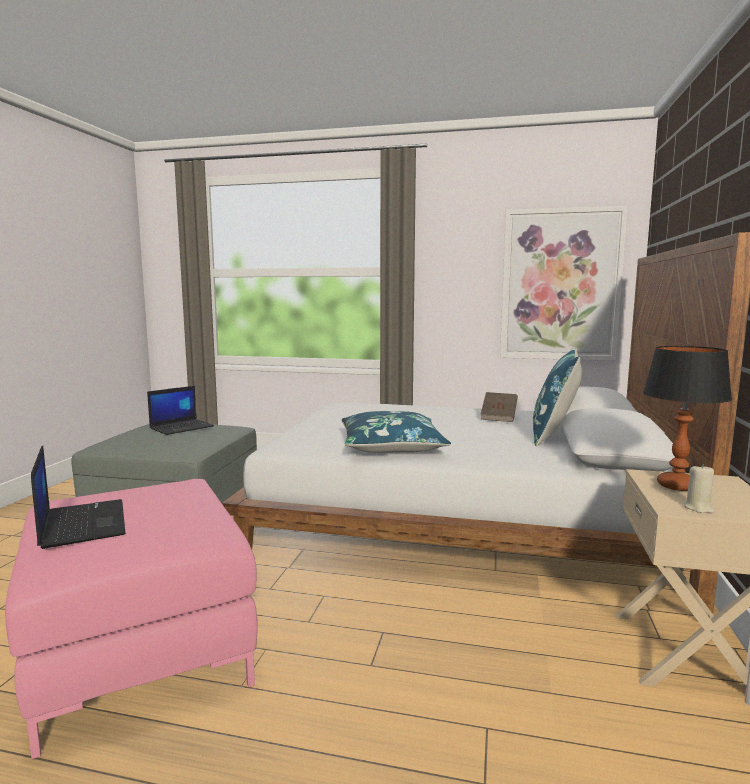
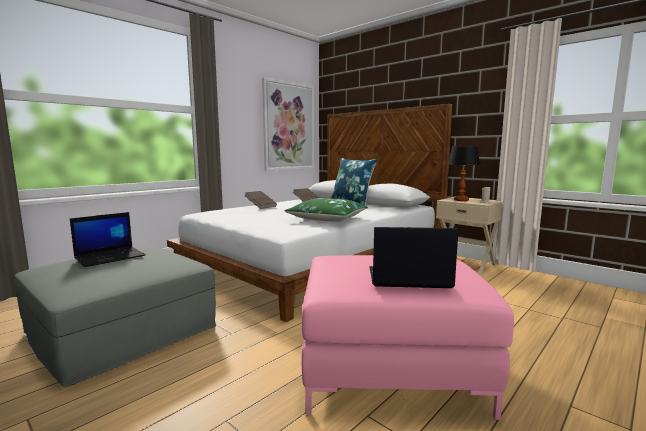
camera: 60 degrees left, 0 degrees up
(182, 427) = (111, 257): laptop -> laptop turned 60 degrees clockwise
(391, 446) = (327, 219): blue pillow -> green pillow
(409, 409) = (261, 206): none -> brown book

